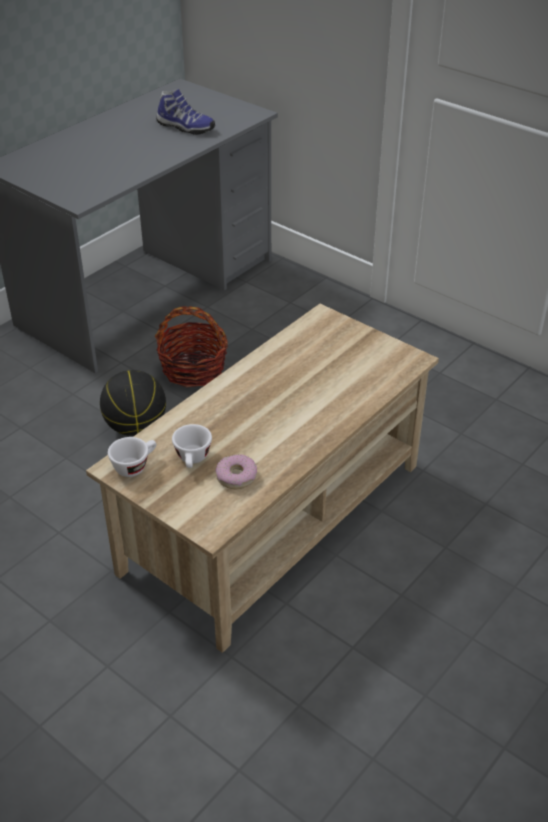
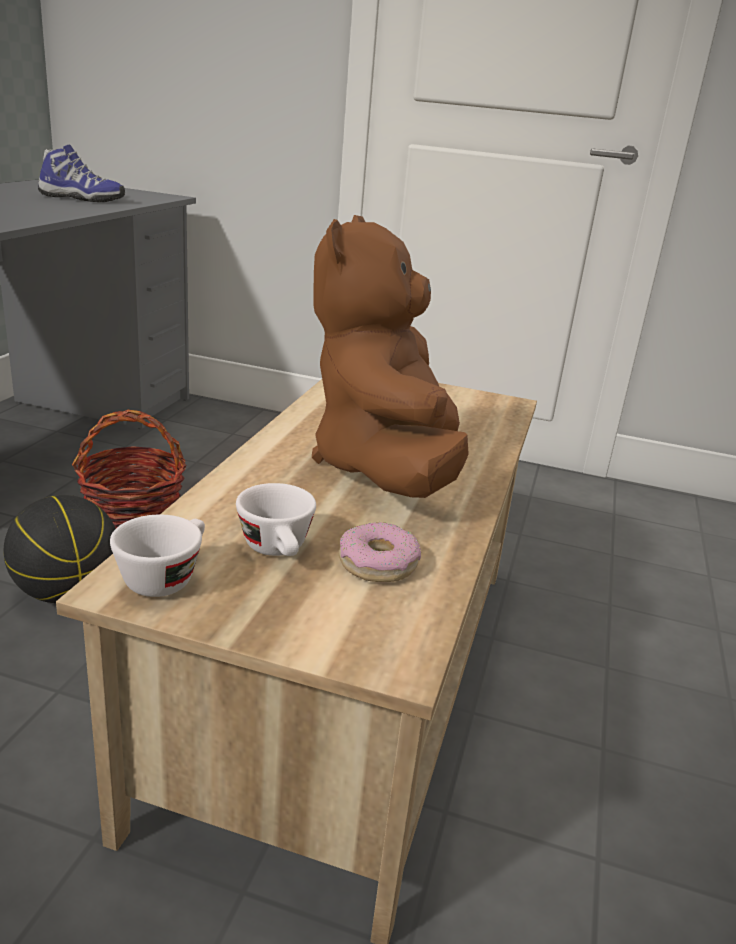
camera: 25 degrees left, 15 degrees down
(284, 411) = (386, 469): none -> brown plush toy

